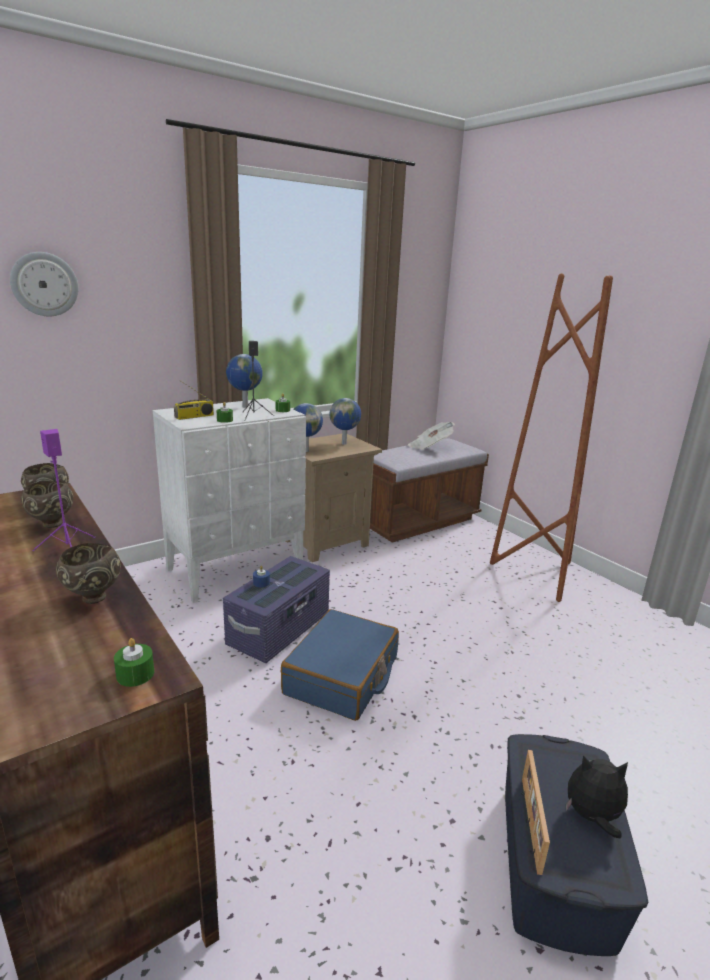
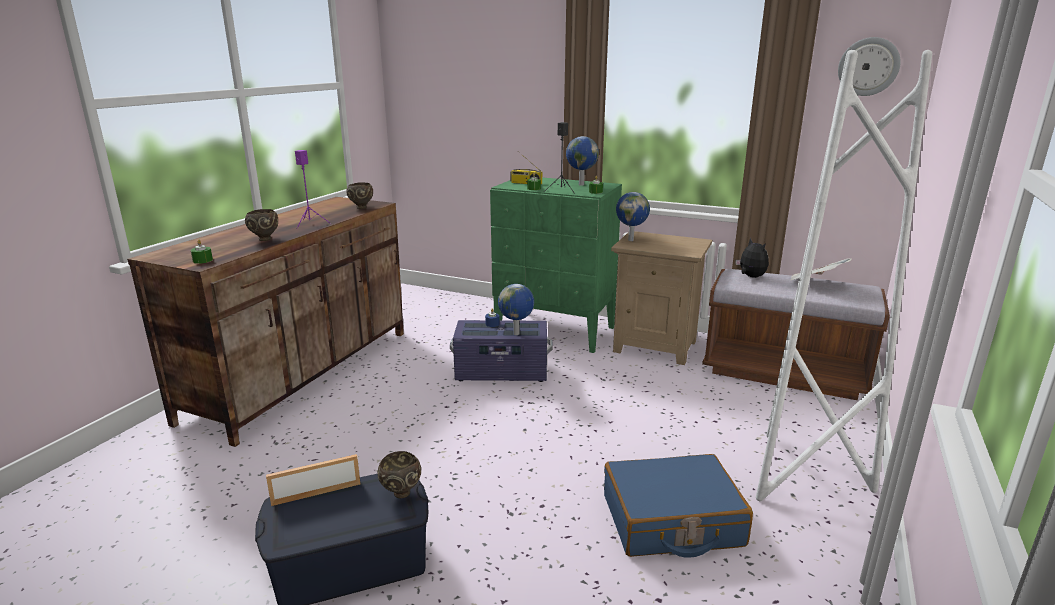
camera: 60 degrees right, 0 degrees up
(44, 284) = (474, 74): wall clock -> wall clock (868, 66)
(51, 524) = (336, 214): brown bowl -> brown bowl (400, 493)
(237, 570) = (555, 331): white dresser -> green dresser
(342, 676) = (475, 413): blue suitcase -> blue suitcase (671, 521)
(344, 443) = (681, 245): globe -> globe (517, 334)
(539, 576) = (799, 475): brown clothes rack -> white clothes rack
(592, 817) = (338, 522): plush toy -> plush toy (750, 277)

